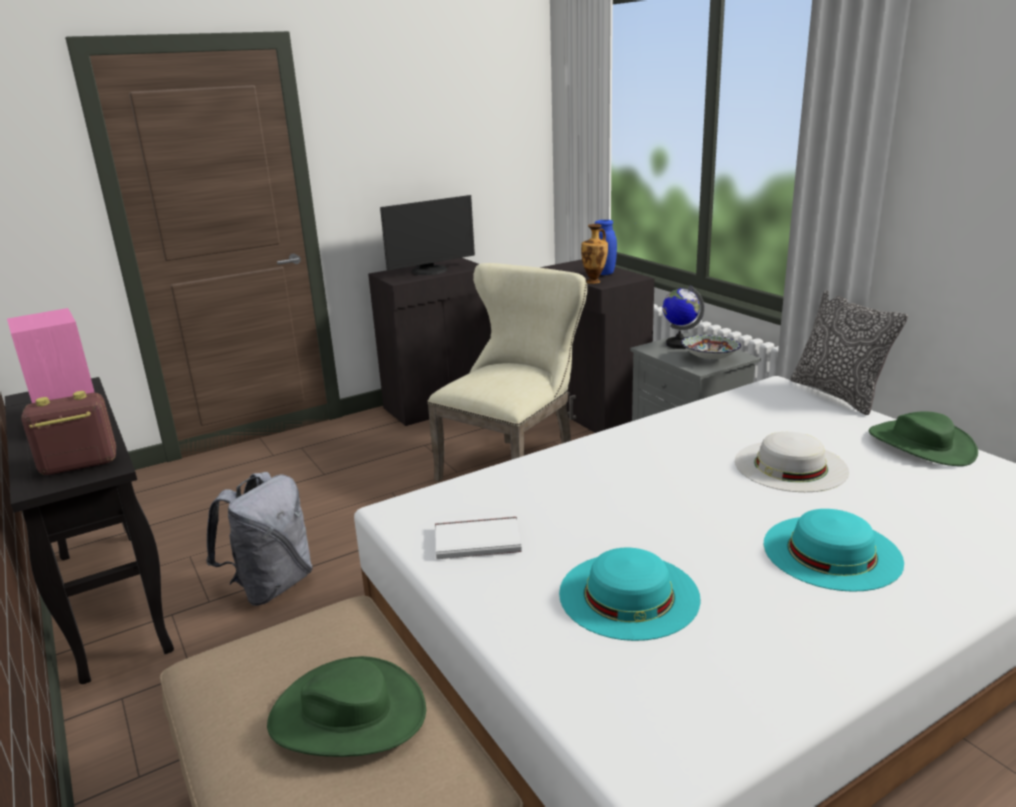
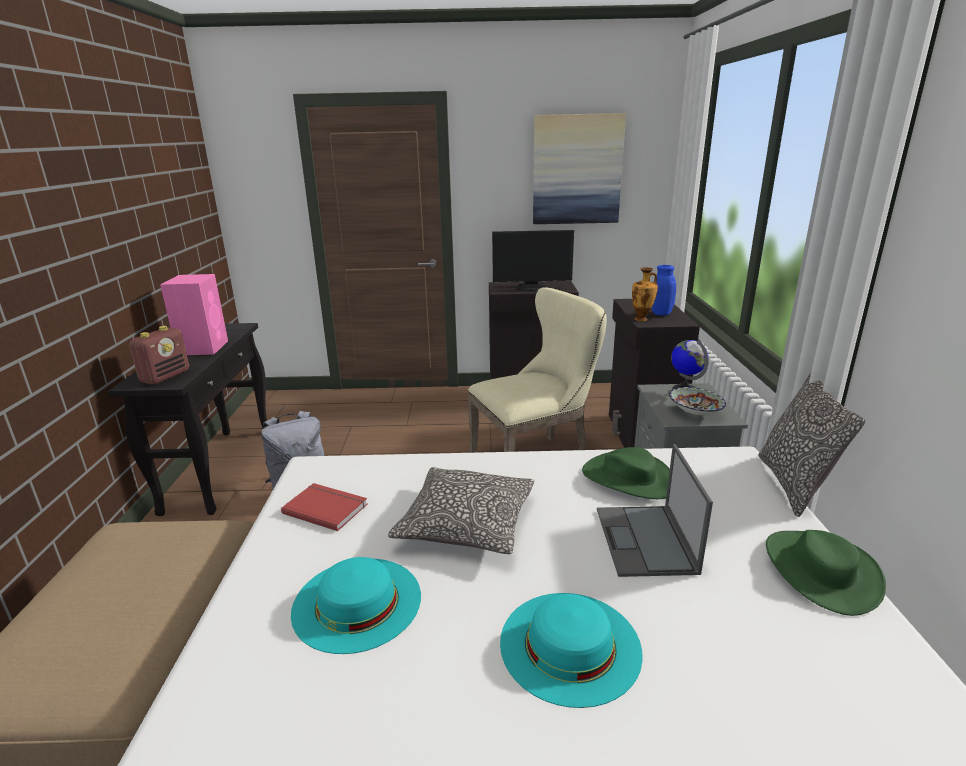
camera: 30 degrees right, 0 degrees up
(78, 465) = (166, 376): radio -> radio turned 105 degrees clockwise
(348, 714) = (117, 604): green hat -> green hat (628, 478)
(452, 124) = (577, 170): none -> picture
(476, 538) = (326, 507): white book -> red book
(633, 503) = (466, 523): none -> pillow
(790, 466) = (646, 541): white hat -> laptop

